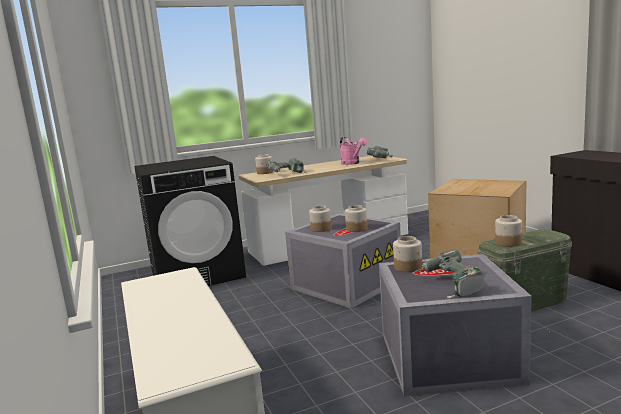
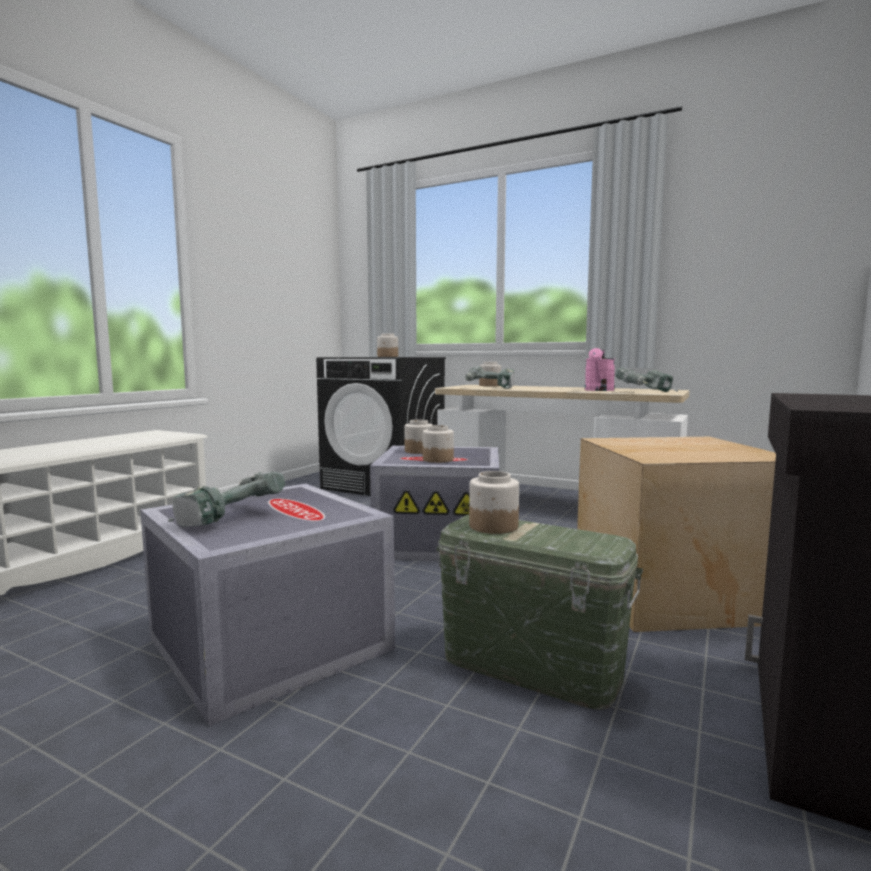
camera: 50 degrees right, 5 degrees down
(408, 267) = (295, 494): jar -> jar (388, 356)

